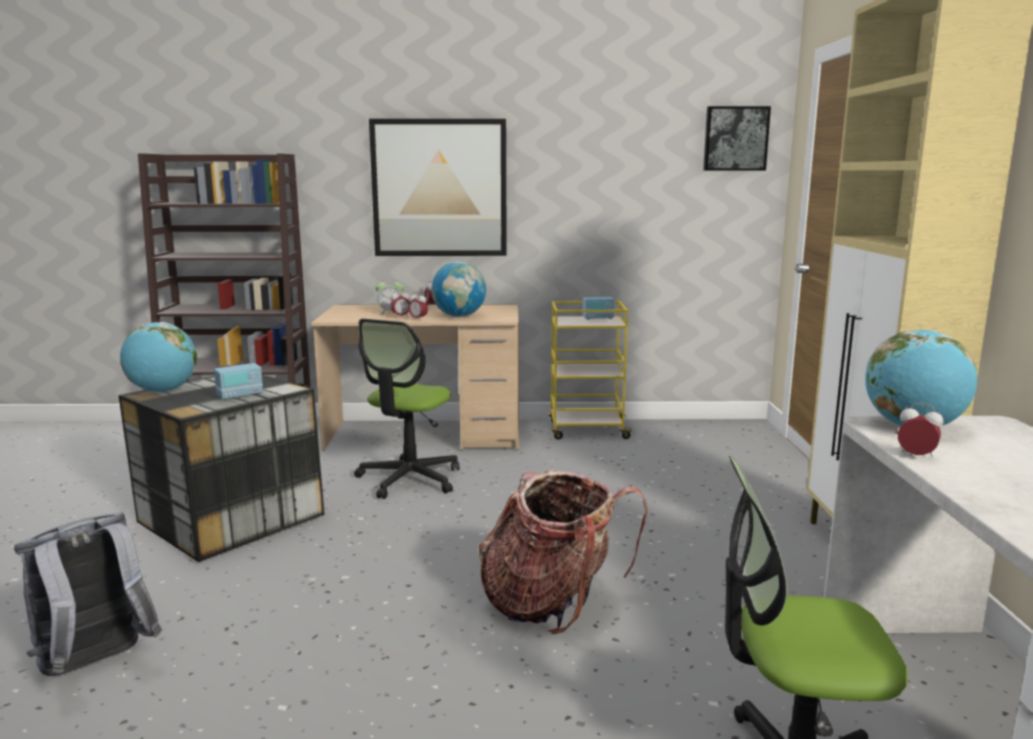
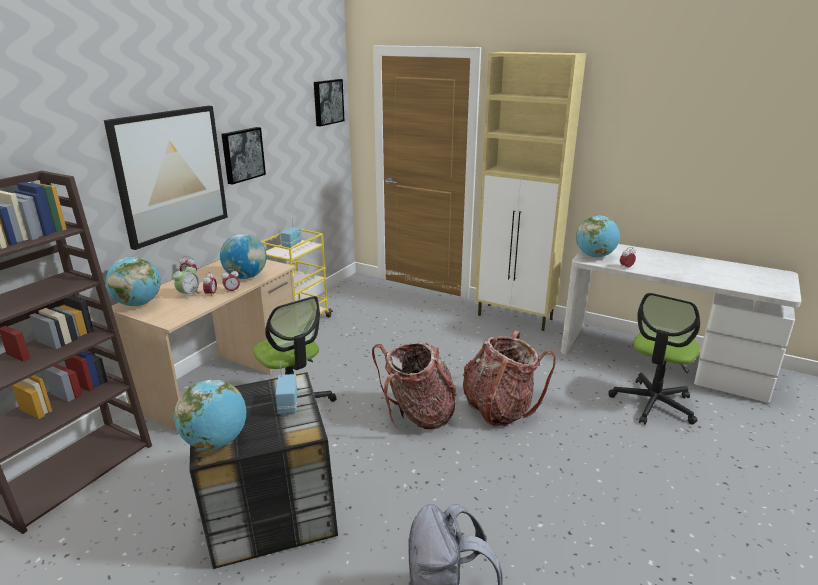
camera: 60 degrees left, 10 degrees up
(353, 308) = (138, 304): none -> globe
(467, 548) = (418, 415): none -> backpack
(550, 186) = (242, 154): none -> picture

